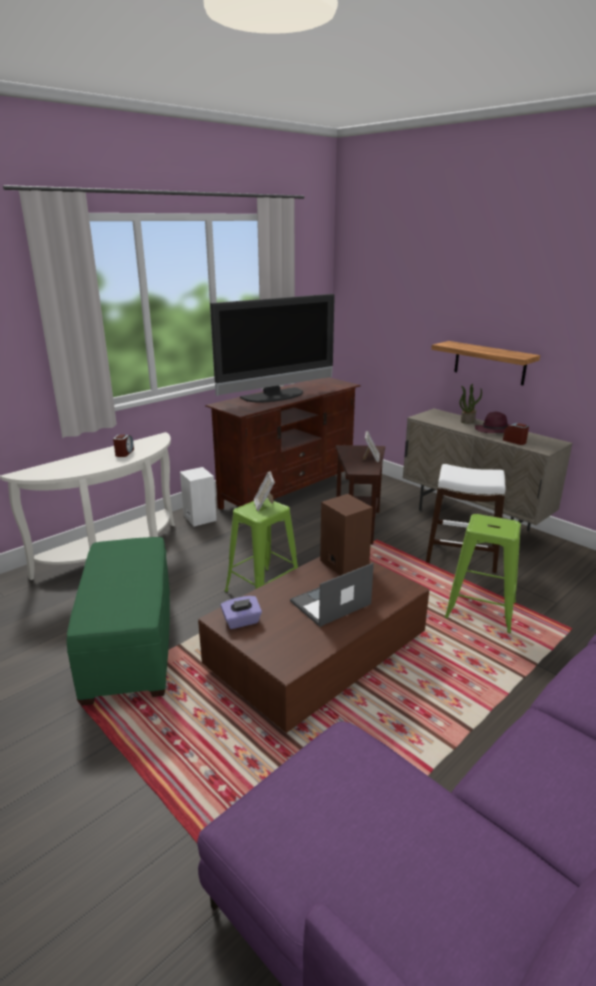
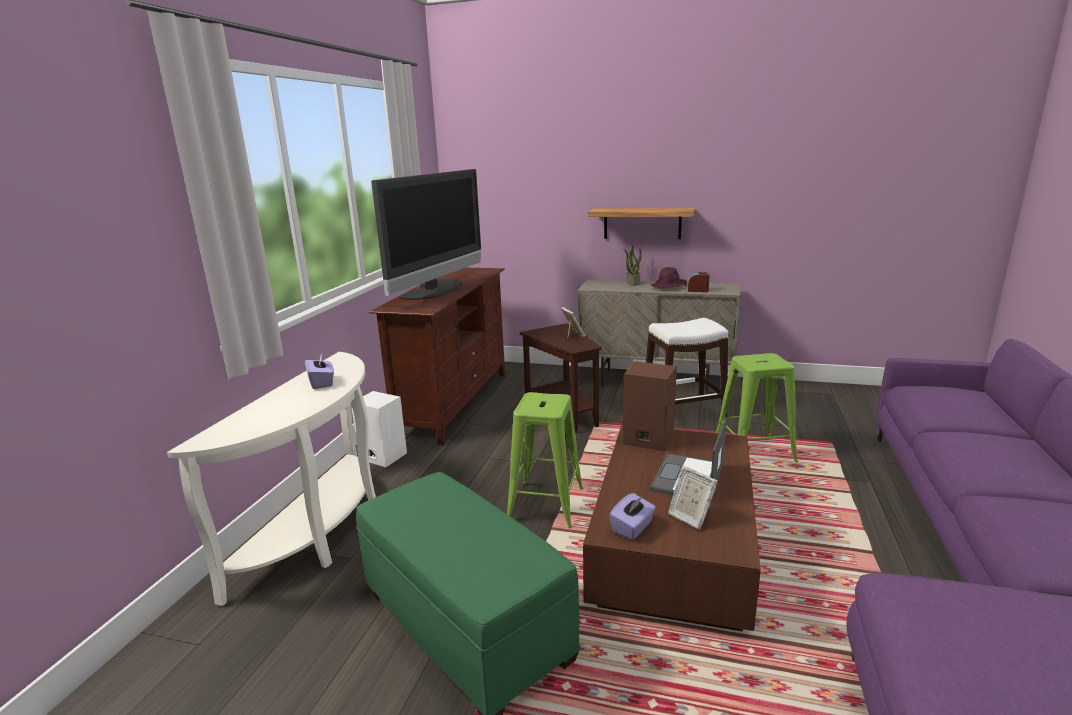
camera: 30 degrees left, 5 degrees down
(124, 453) = (322, 383): alarm clock -> purple tissue box
(264, 505) = (541, 399): picture frame -> picture frame (689, 517)

